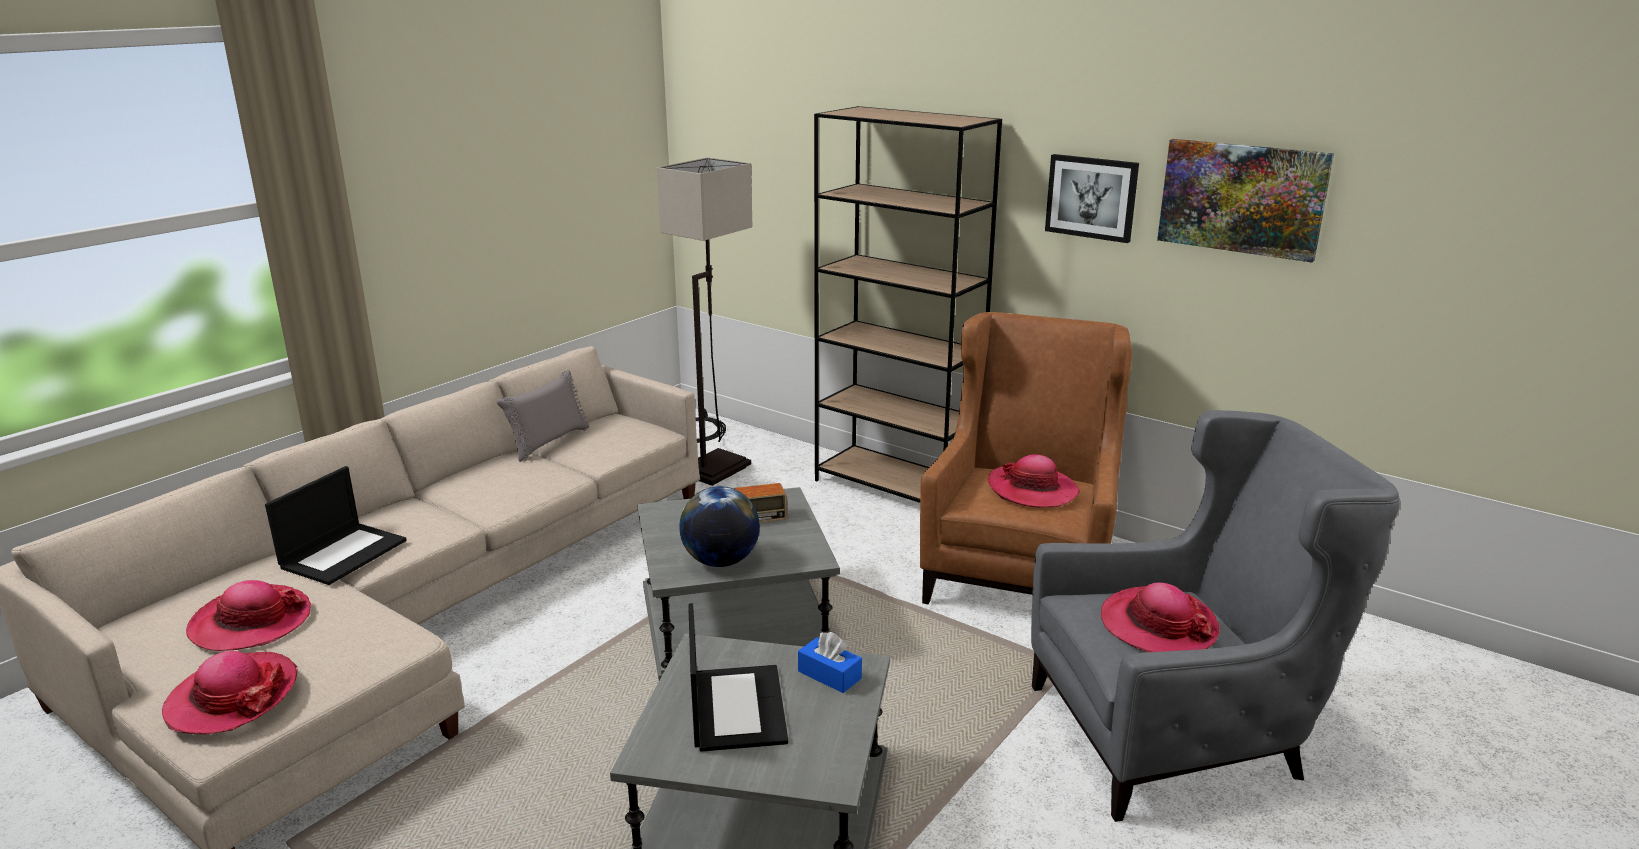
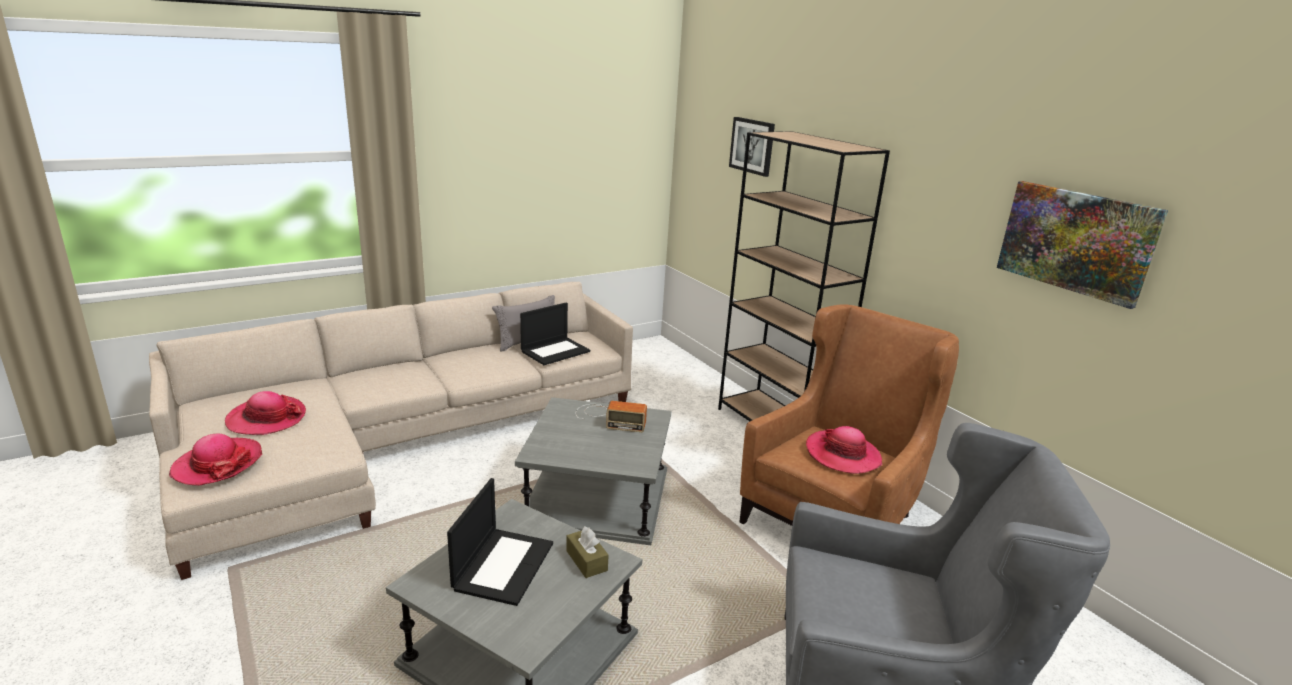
camera: 20 degrees right, 0 degrees up
(344, 553) = (352, 387): laptop -> laptop (555, 351)
(705, 448) = (656, 369): floor lamp -> none
(721, 561) = (575, 452): globe -> none
(829, 675) = (586, 560): blue tissue box -> brown tissue box
(1091, 197) = (950, 223): picture -> picture (752, 146)
(1158, 625) = (872, 600): hat -> none

